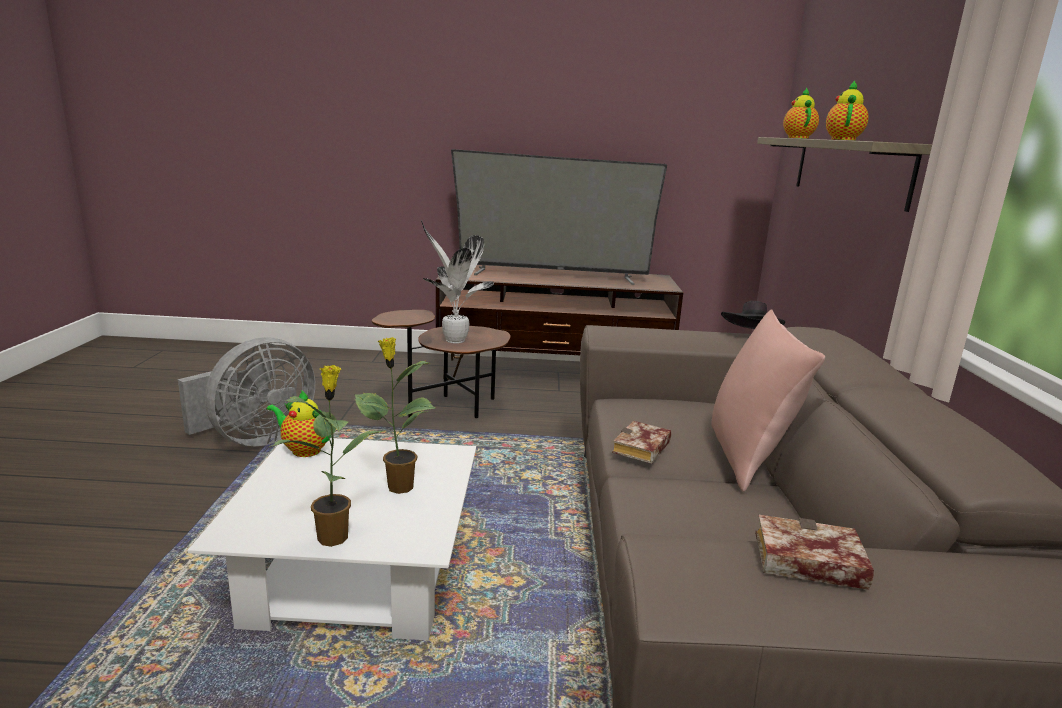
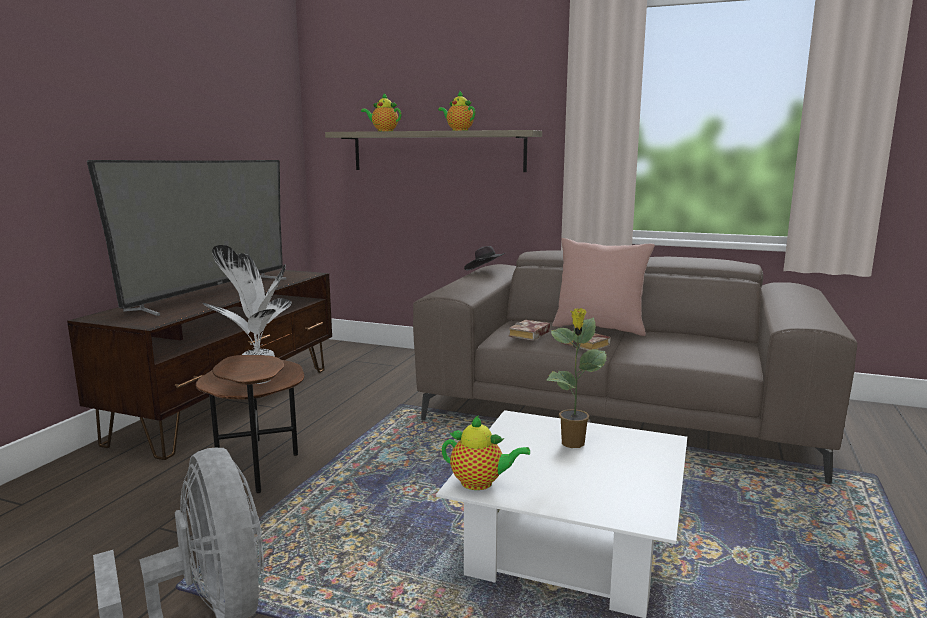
camera: 70 degrees left, 5 degrees down
(303, 449) = (480, 483): teapot -> teapot turned 120 degrees counterclockwise
(334, 536) = (652, 472): potted plant -> none
(804, 562) = (795, 308): book -> book (529, 335)

